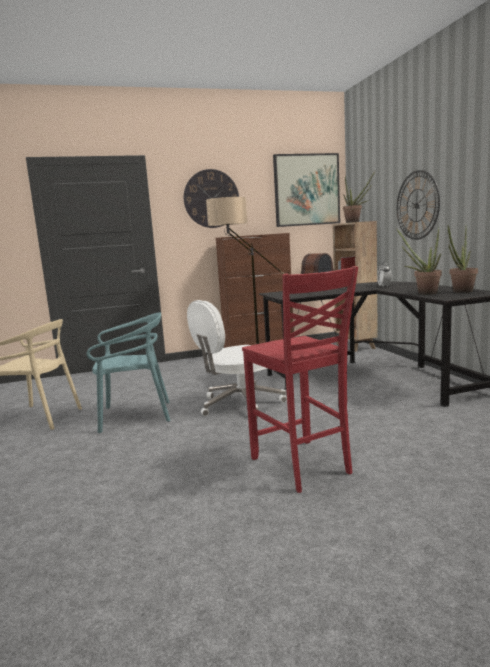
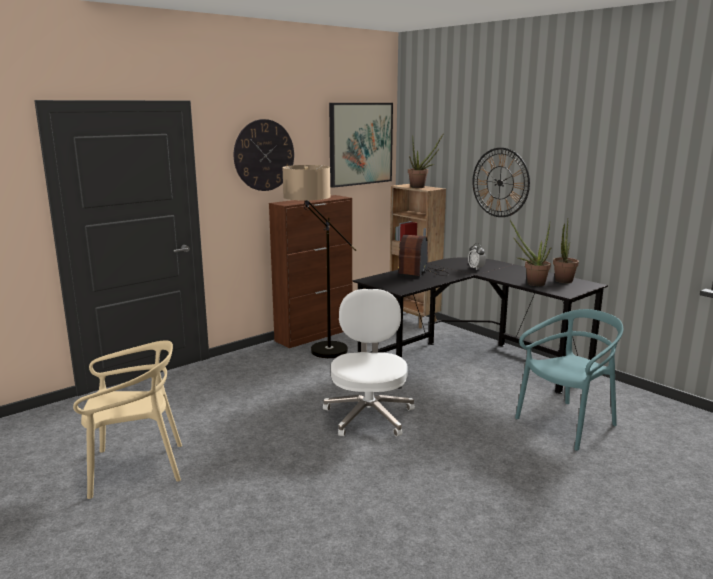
camera: 25 degrees left, 5 degrees up
(134, 415) = (263, 446): turquoise chair -> turquoise chair (567, 424)
(239, 405) = (369, 415): white office chair -> white office chair turned 150 degrees clockwise
(302, 466) = (500, 480): red chair -> none

